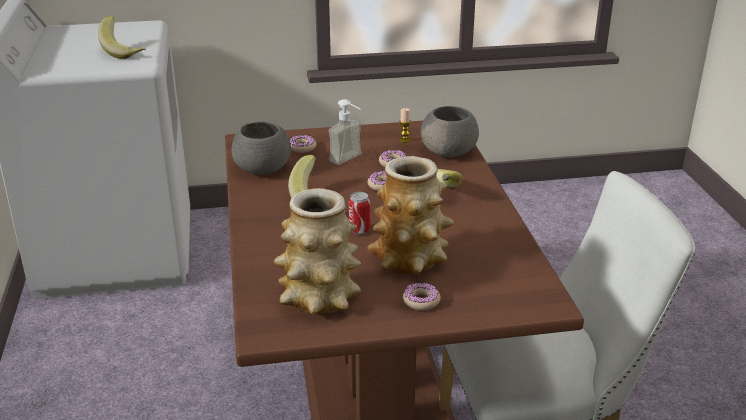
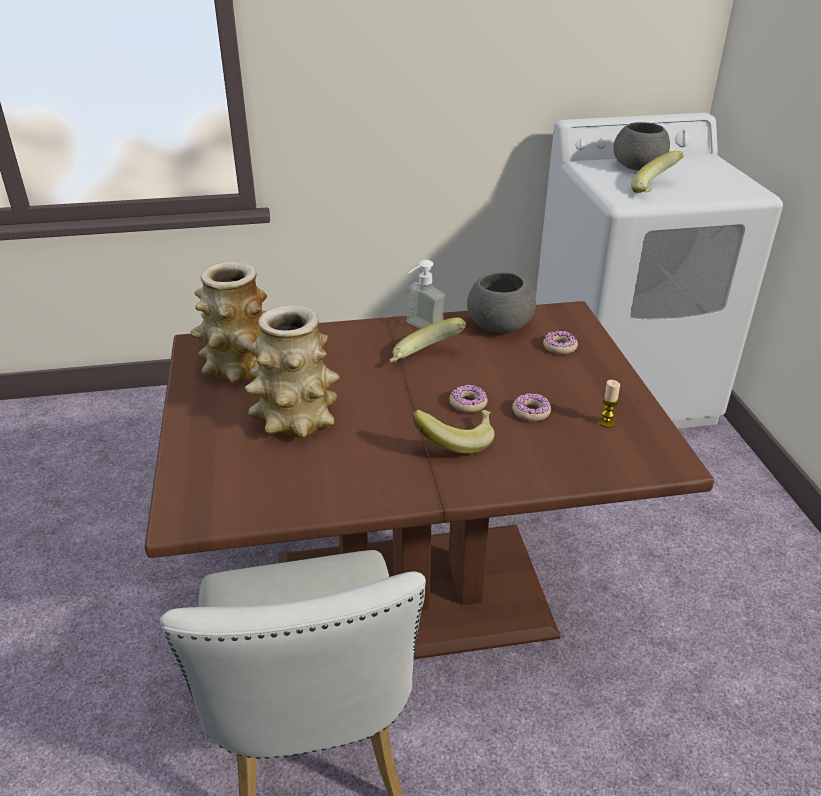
camera: 90 degrees right, 5 degrees up
(350, 160) = (533, 380): soap dispenser -> soap dispenser (419, 329)
(359, 230) = (362, 388): can -> none
(421, 301) = (217, 425): donut -> none
(449, 151) = (579, 462): grey bowl -> grey bowl (638, 167)

